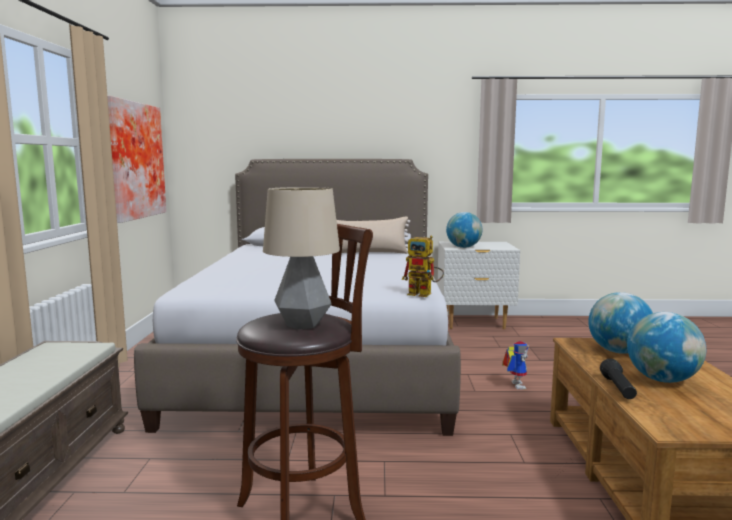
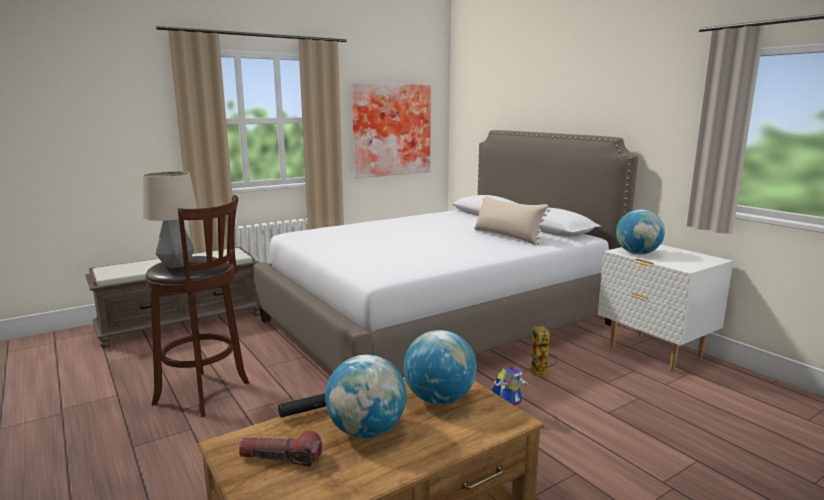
camera: 55 degrees right, 5 degrees up
(425, 294) = (369, 278): toy robot -> toy robot (541, 374)
(700, 413) = (281, 458): none -> flashlight

